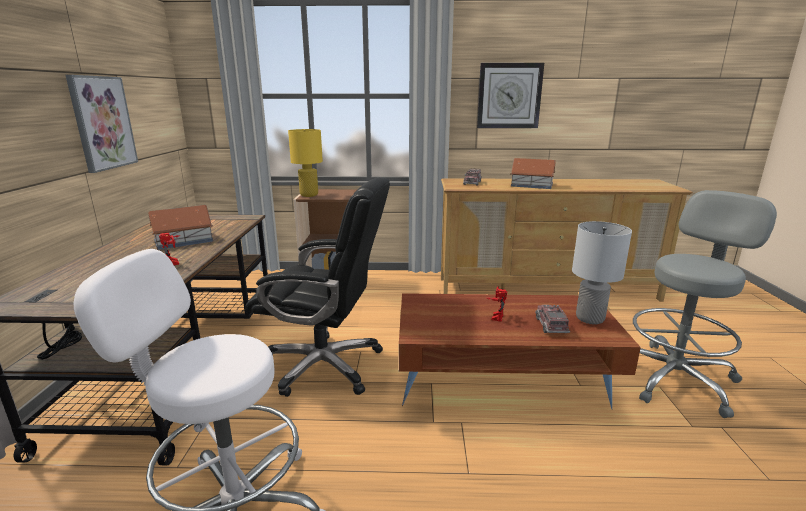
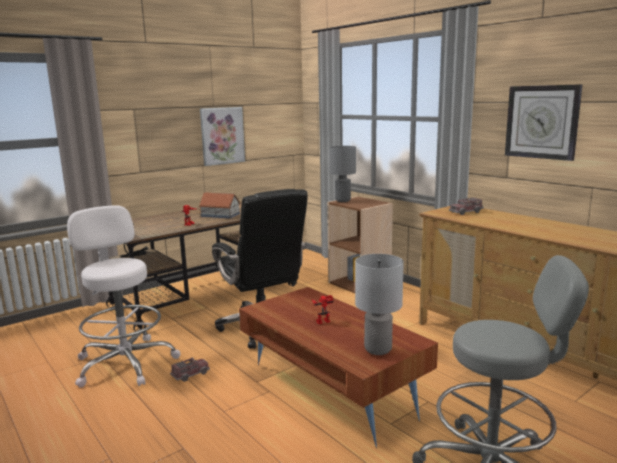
camera: 50 degrees right, 5 degrees down
(309, 196) = (343, 201): yellow table lamp -> grey table lamp
(532, 185) = (516, 225): toy house -> none
(551, 325) = (341, 340): toy truck -> toy truck (190, 374)

